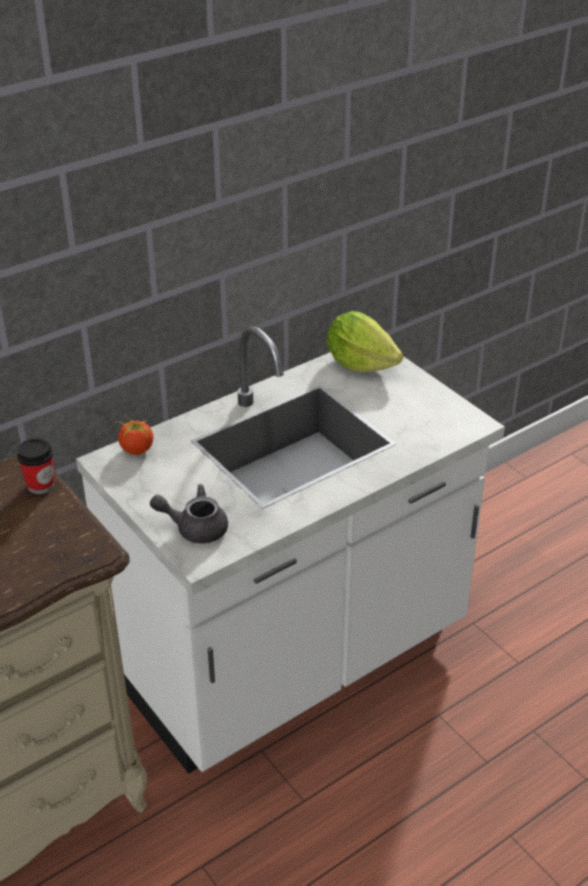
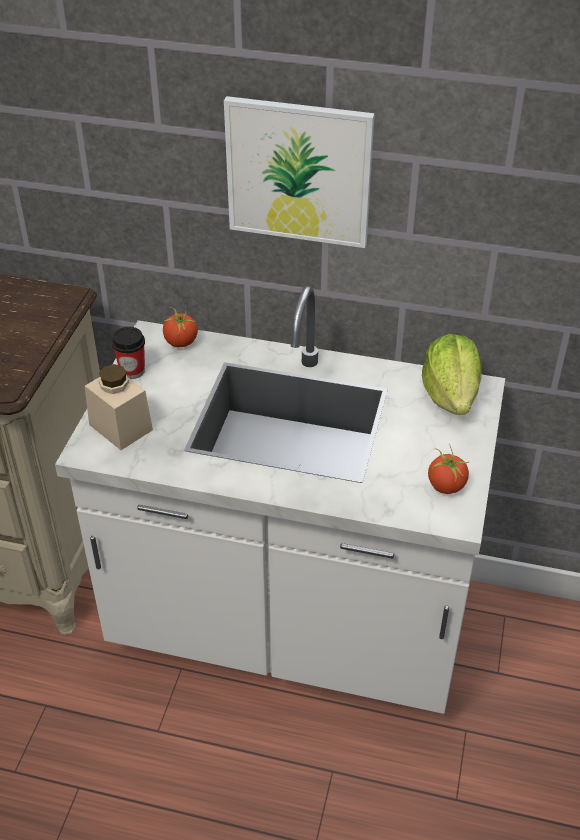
camera: 50 degrees right, 5 degrees up
(40, 485) = (53, 317): cup -> cup (132, 371)
(195, 527) = (121, 427): grey teapot -> beige jar
(202, 234) = (299, 172): none -> picture
(440, 411) = (446, 486): none -> tomato

